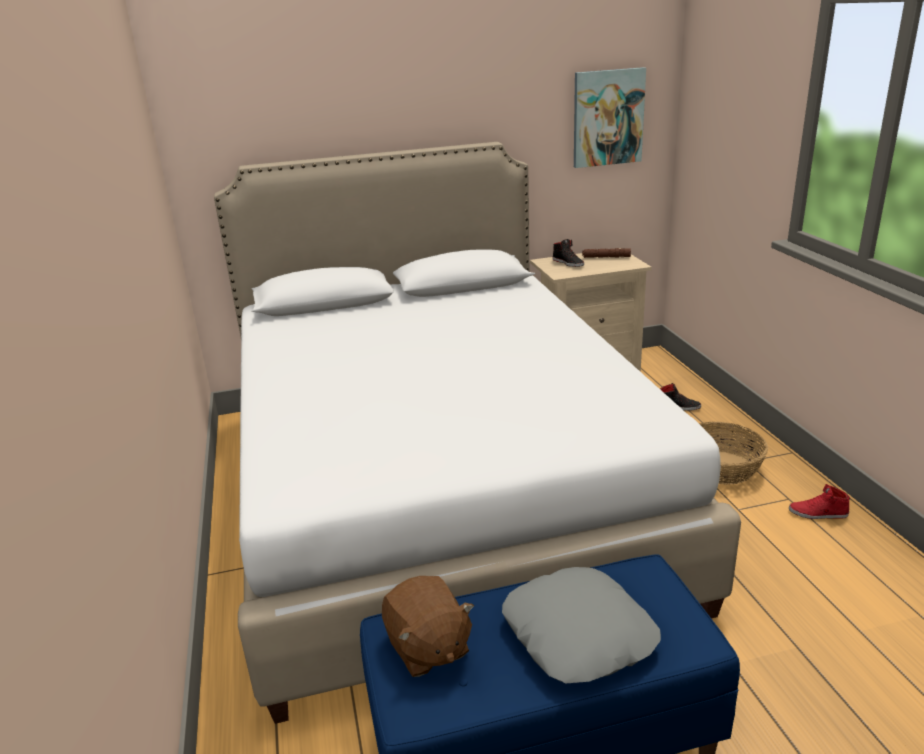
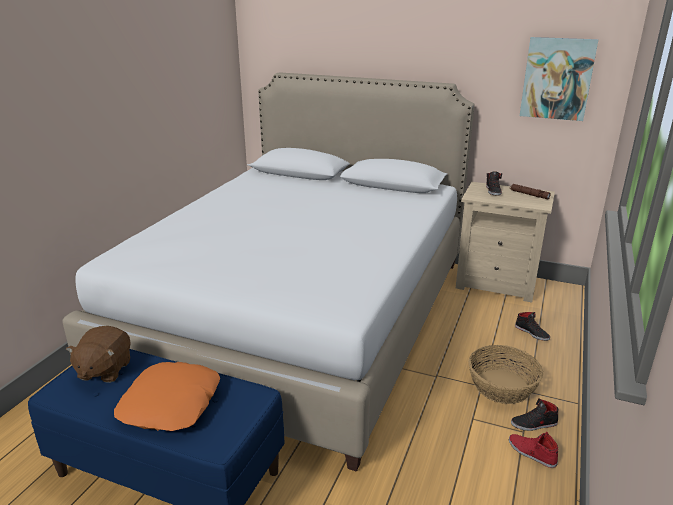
camera: 35 degrees right, 0 degrees up
(579, 634) = (171, 404): grey pillow -> orange pillow
(787, 487) = (534, 424): none -> black shoe

